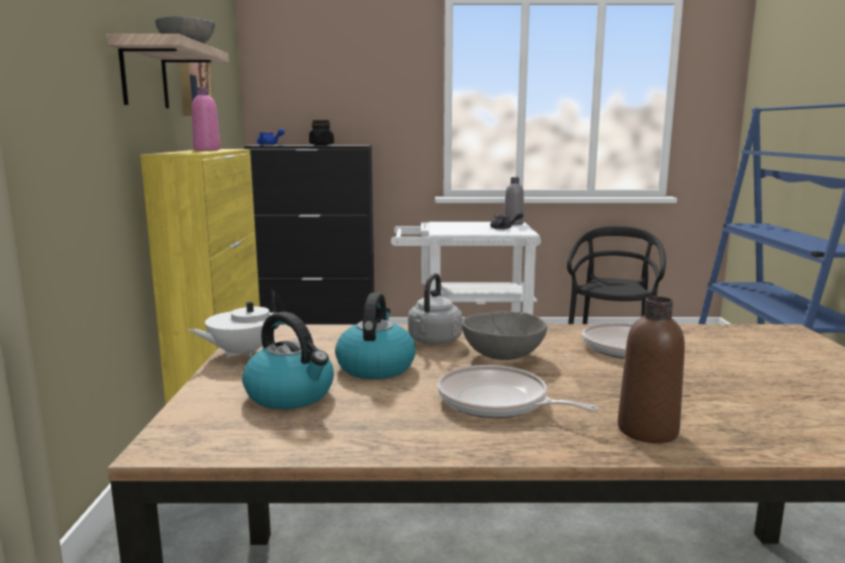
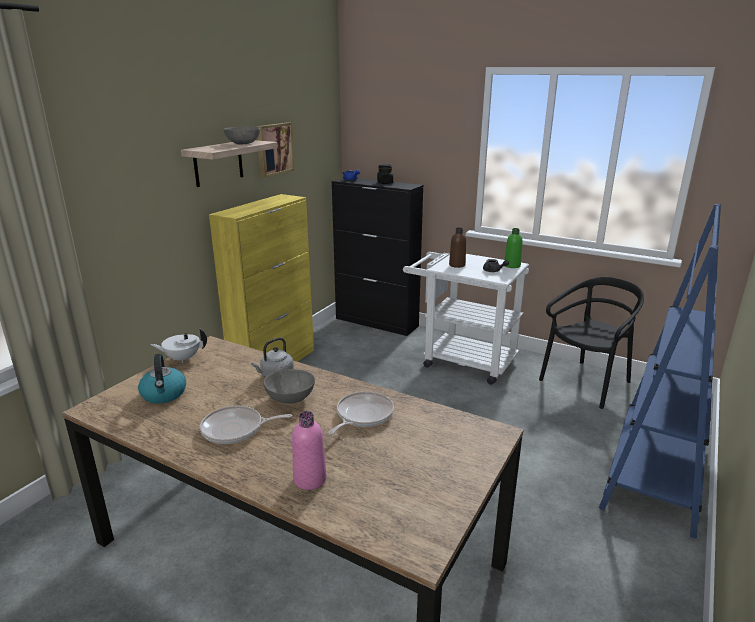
camera: 30 degrees right, 10 degrees up
(207, 150) = (271, 200): pink bottle -> pink bottle (310, 479)
(375, 366) = (222, 387): kettle -> none
(497, 402) = (235, 429): frying pan -> frying pan turned 75 degrees counterclockwise
(513, 224) = (512, 265): grey bottle -> green bottle
(647, 430) = (268, 472): brown bottle -> brown bottle (457, 265)

